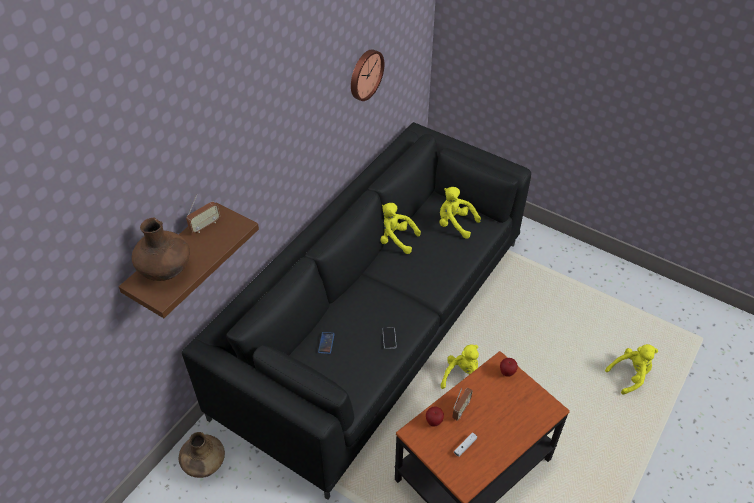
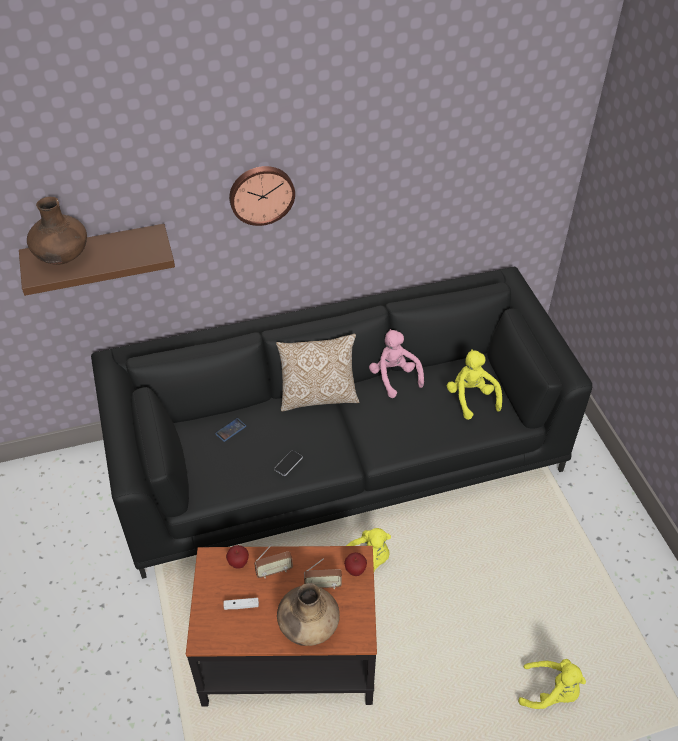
camera: 40 degrees right, 0 degrees up
(204, 464) = (83, 476): brown vase -> brown vase (308, 627)
(205, 226) = (132, 238): radio -> radio (323, 585)
(360, 283) = (318, 397): none -> pillow
(365, 74) = (433, 176): wall clock -> wall clock (261, 194)
(395, 239) = (394, 377): yellow plush toy -> pink plush toy

